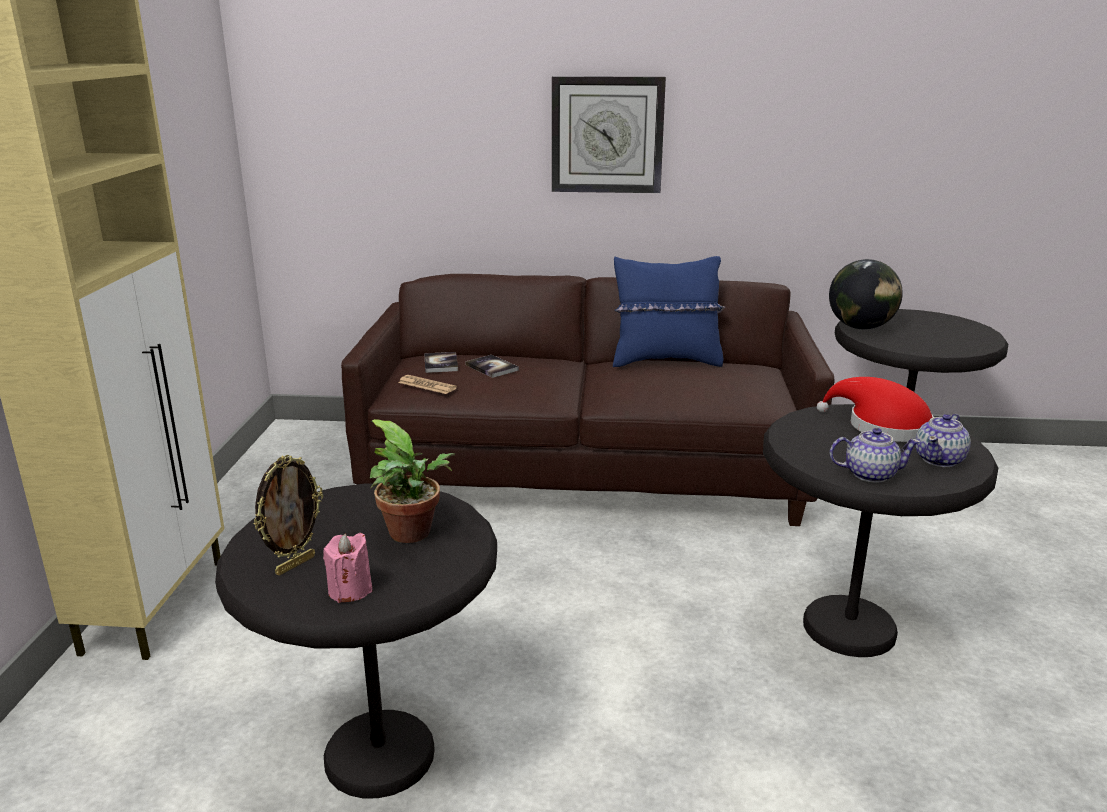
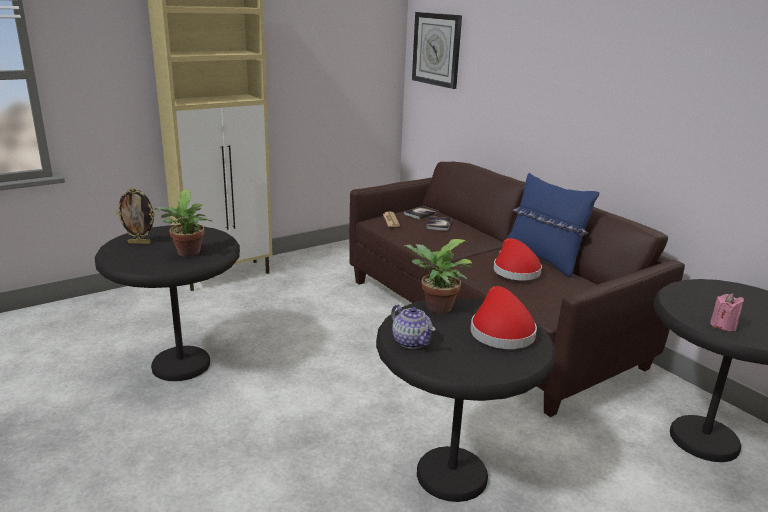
camera: 50 degrees right, 0 degrees up
(350, 590) = (129, 257): pink candle -> pink candle (723, 325)
(607, 135) = (577, 85): wall clock -> wall clock (437, 49)
(675, 381) = (514, 270): none -> red hat
(797, 436) = (435, 308): none -> potted plant
(860, 327) = (692, 288): globe -> none
(940, 459) = (475, 361): teapot -> none

